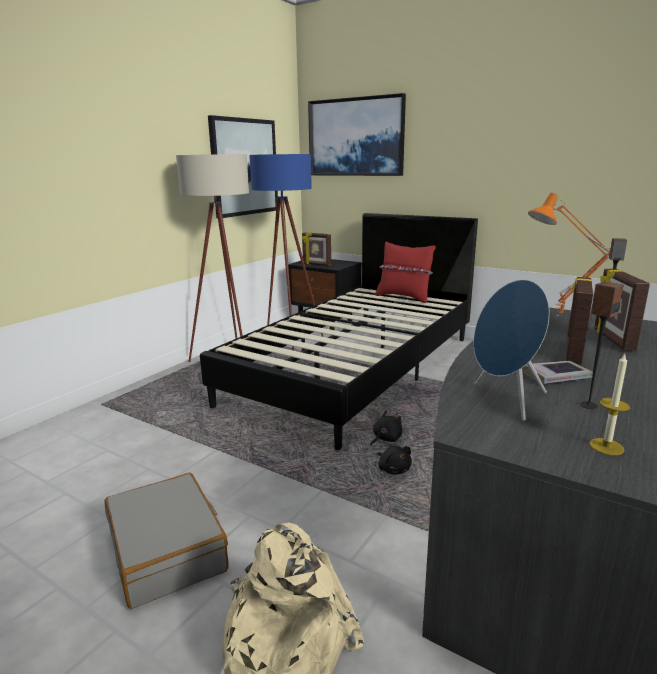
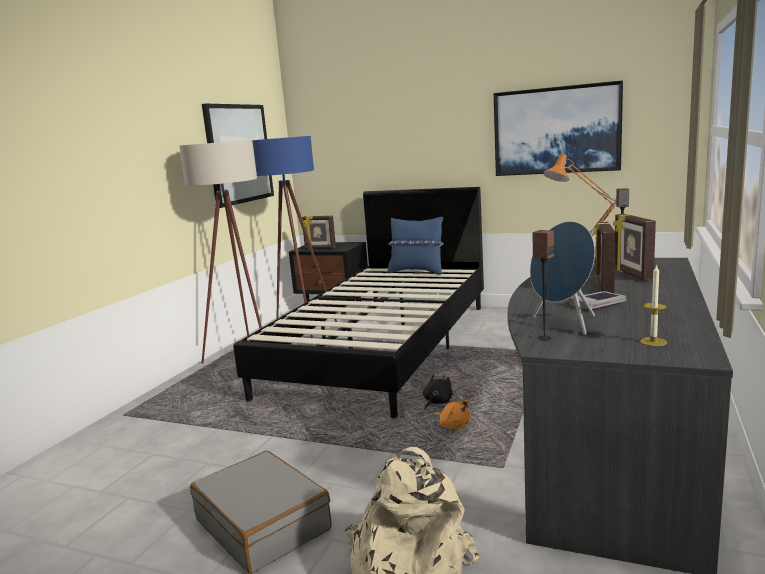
camera: 10 degrees left, 5 degrees down
(356, 137) = (347, 117): picture -> picture (556, 130)
(393, 469) = (454, 425): black plush toy -> orange plush toy
(404, 297) = (417, 272): red pillow -> blue pillow
(588, 405) = (630, 319): speaker -> speaker (544, 338)

